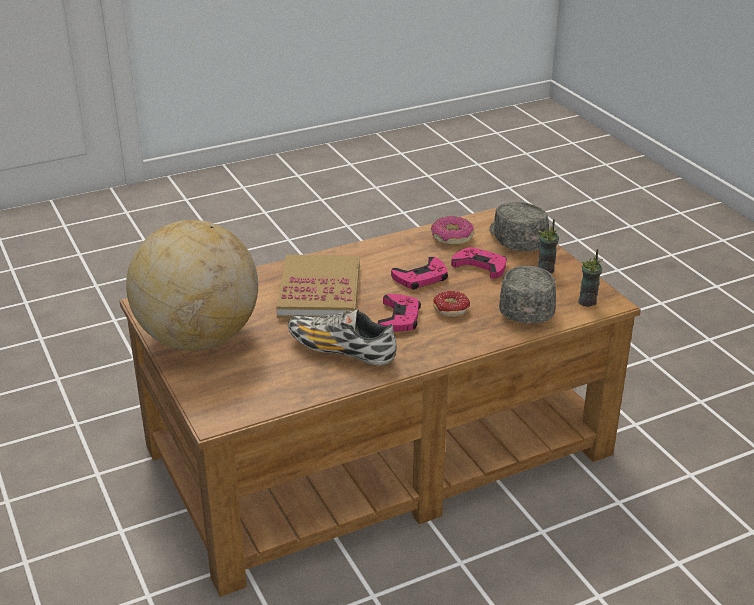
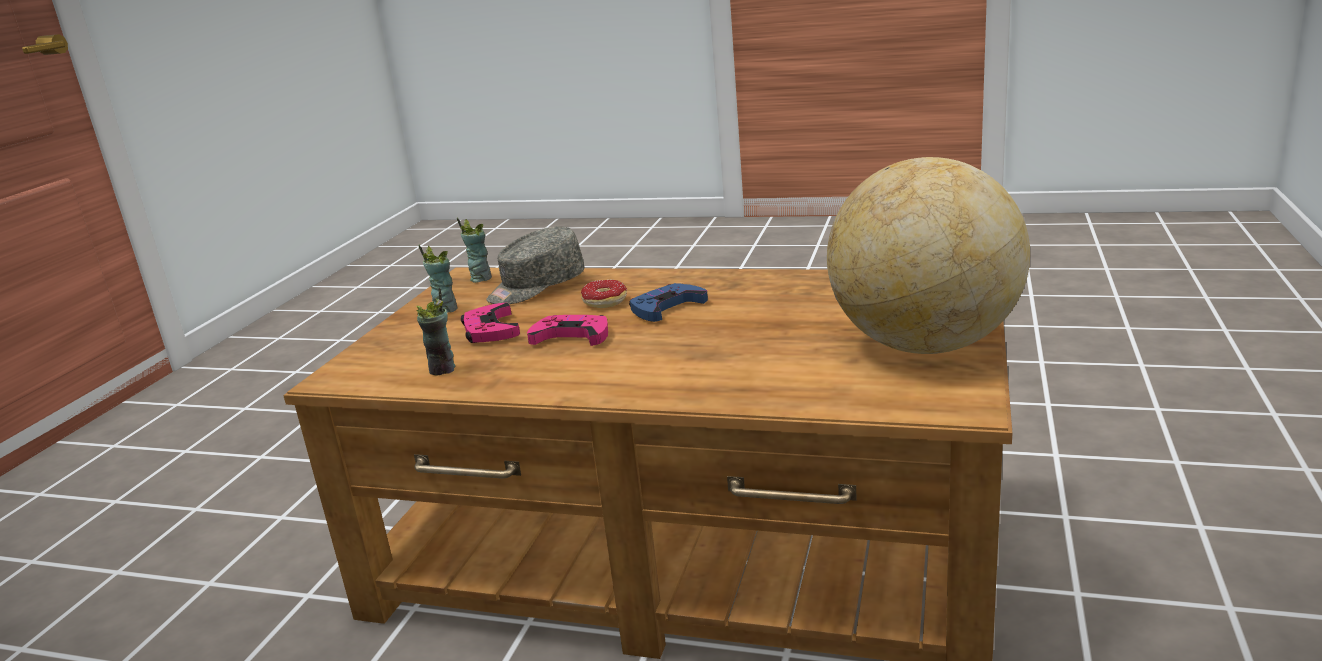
camera: 135 degrees left, 10 degrees down
(319, 291) = (706, 355): book -> none
(341, 351) = (772, 296): shoe -> none
(399, 318) = (666, 308): pink game controller -> blue game controller
(451, 237) = (443, 370): donut -> cup
(516, 239) = (389, 346): grey cap -> none

